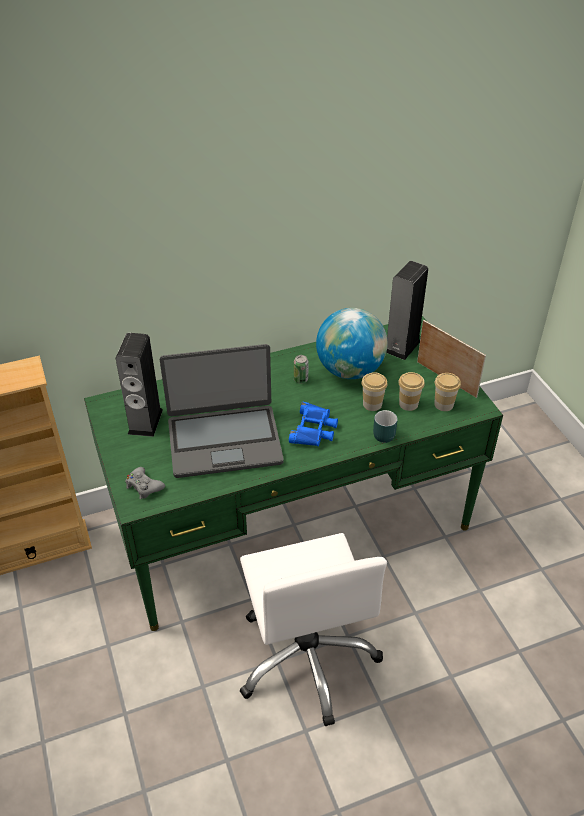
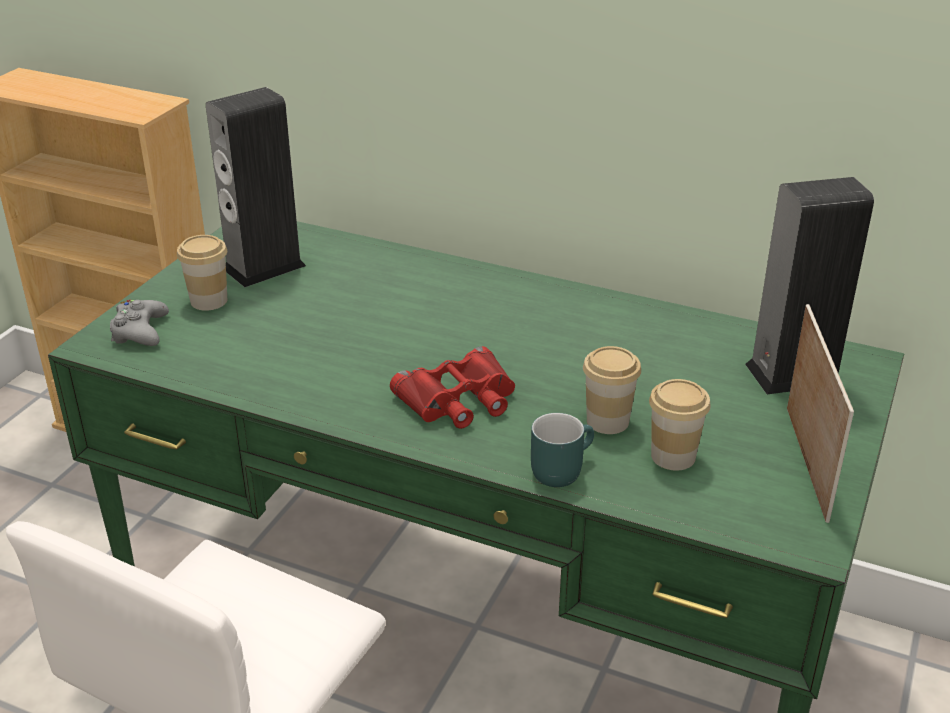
camera: 45 degrees right, 10 degrees down
(224, 440) = (316, 340): laptop -> none
(300, 379) = (545, 330): can -> none
(314, 429) = (459, 400): blue binoculars -> red binoculars
(350, 370) = (644, 359): globe -> none
(443, 404) = (740, 495): cup -> cup (209, 301)

